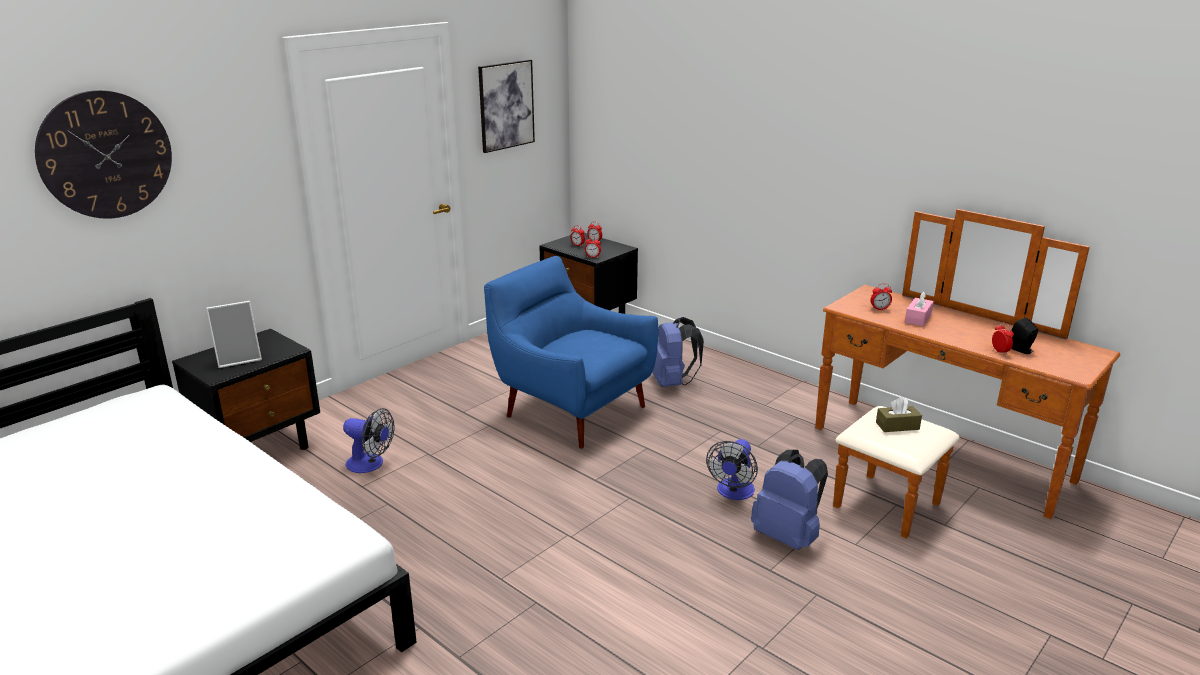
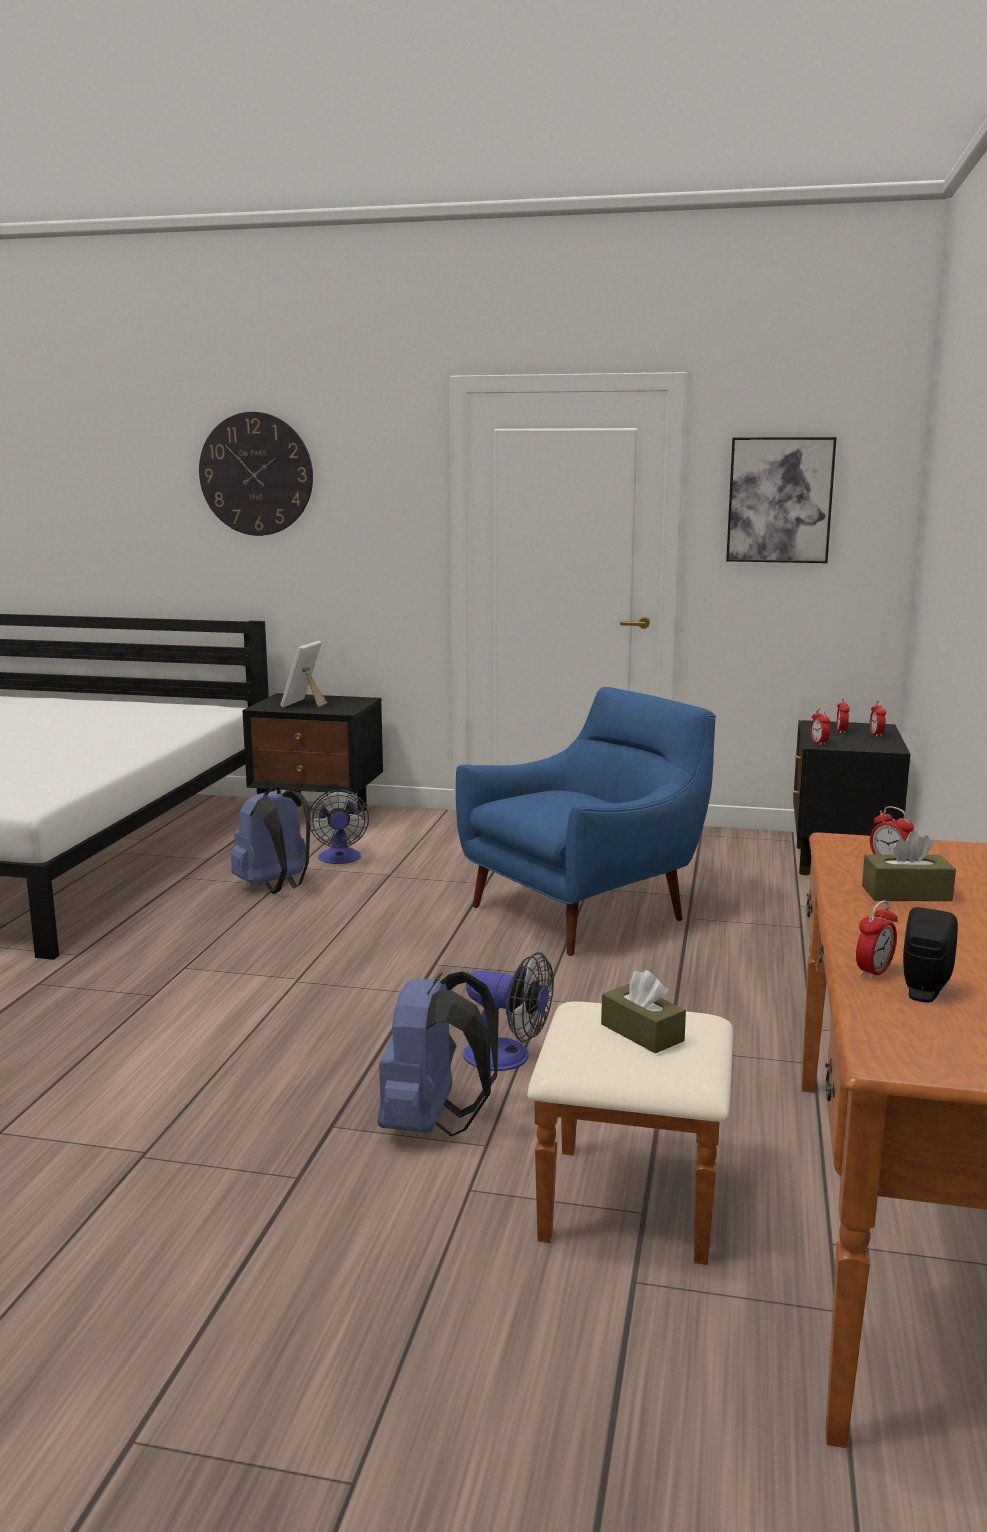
camera: 60 degrees right, 10 degrees down
(239, 358) = (305, 704): picture frame -> picture frame turned 75 degrees clockwise
(570, 409) = (585, 911): blue armchair -> blue armchair turned 45 degrees clockwise
(672, 383) = (761, 950): blue backpack -> blue backpack (276, 887)
(733, 493) = (508, 1057): fan -> fan turned 150 degrees counterclockwise
(918, 318) = (906, 893): pink tissue box -> brown tissue box

